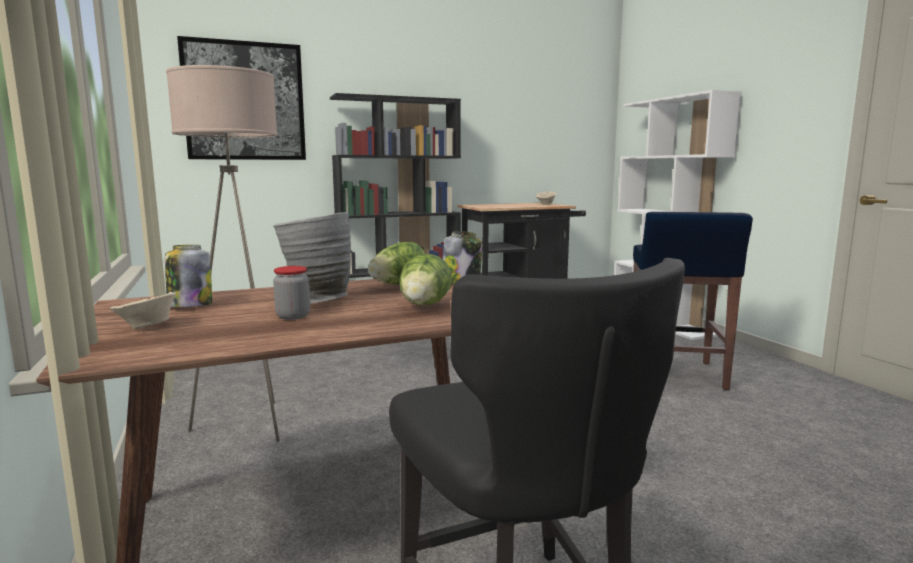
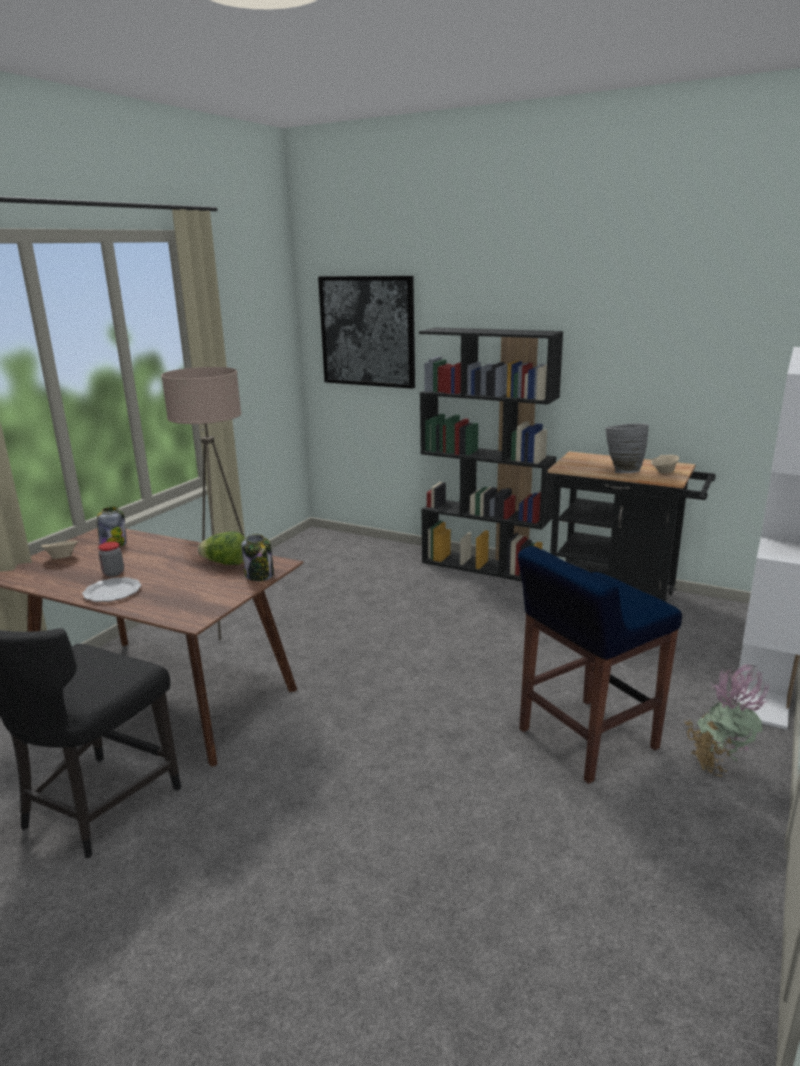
camera: 50 degrees right, 10 degrees up
(315, 301) = (155, 562): grey vase -> grey vase (622, 471)
(356, 323) = (112, 592): none -> plate
(424, 306) = (173, 591): lettuce -> none
(738, 358) = (718, 764): none -> potted plant

